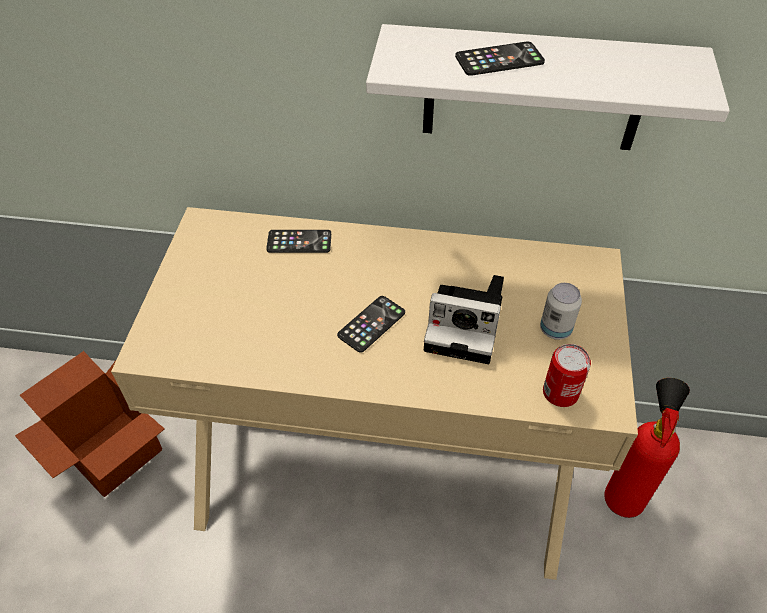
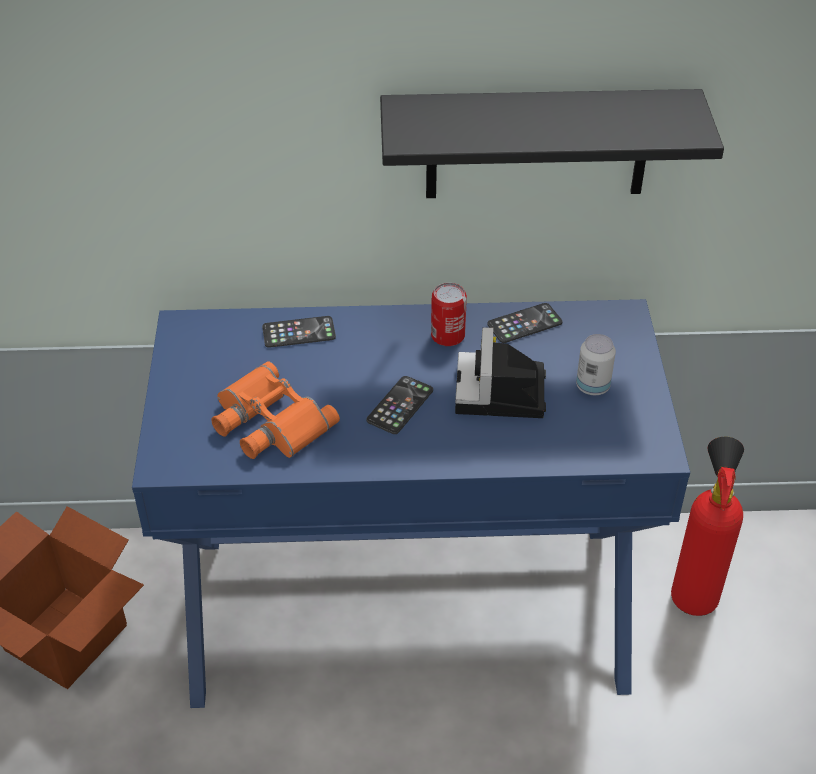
camera: 10 degrees left, 5 degrees down
(249, 324) = (268, 422): none -> orange binoculars
(384, 470) = (408, 608): beige desk -> blue desk
(467, 326) = (501, 394): camera -> camera turned 90 degrees clockwise
(499, 60) = (505, 121): phone -> phone (524, 324)
(533, 90) = (537, 144): white shelf -> black shelf
(560, 393) = (608, 445): can -> can (448, 336)

